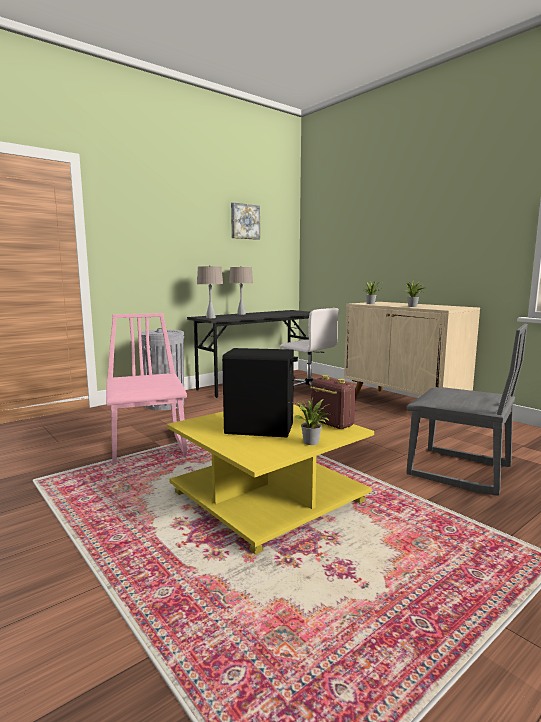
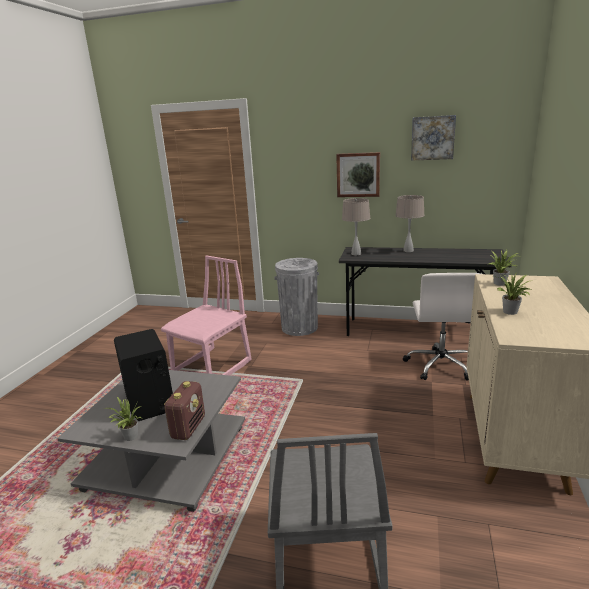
camera: 55 degrees right, 10 degrees up
(192, 248) = (358, 175): none -> picture
(266, 498) = (167, 457): yellow coffee table -> grey coffee table

